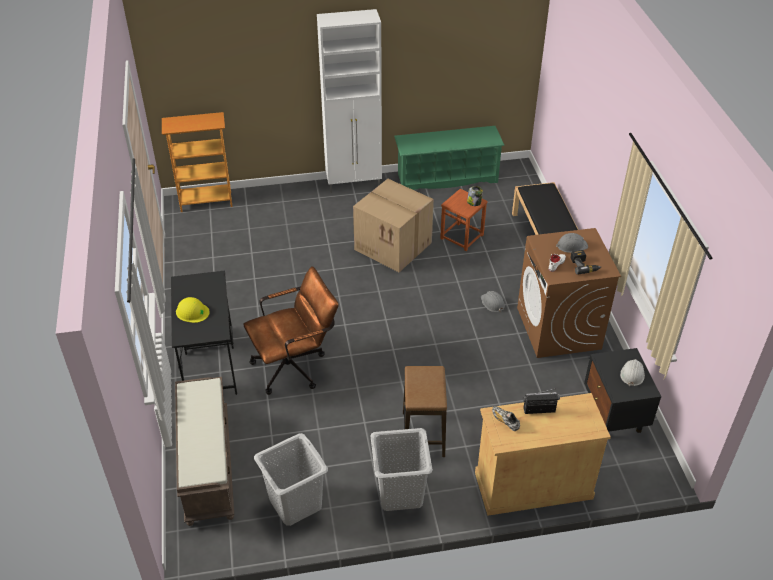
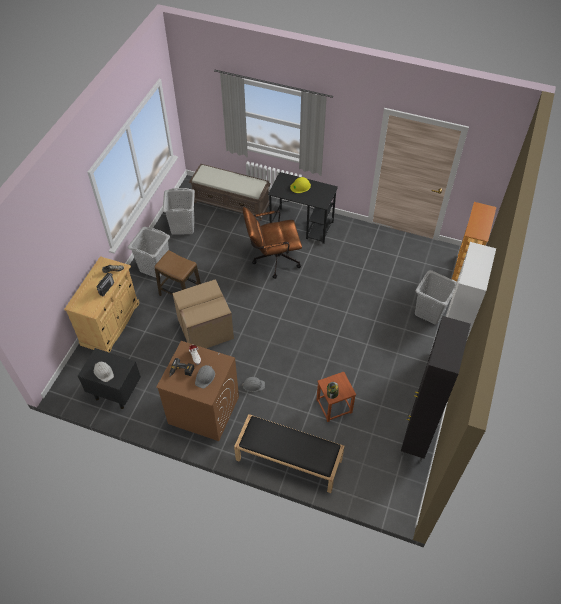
camera: 120 degrees right, 10 degrees up
(285, 209) = (430, 312): none -> grey laundry basket
(295, 366) = (272, 260): brown office chair -> brown office chair turned 75 degrees clockwise
(394, 246) = (349, 358): cardboard box -> cardboard box (205, 329)
(447, 178) = (416, 438): green shoe rack -> black cabinet

